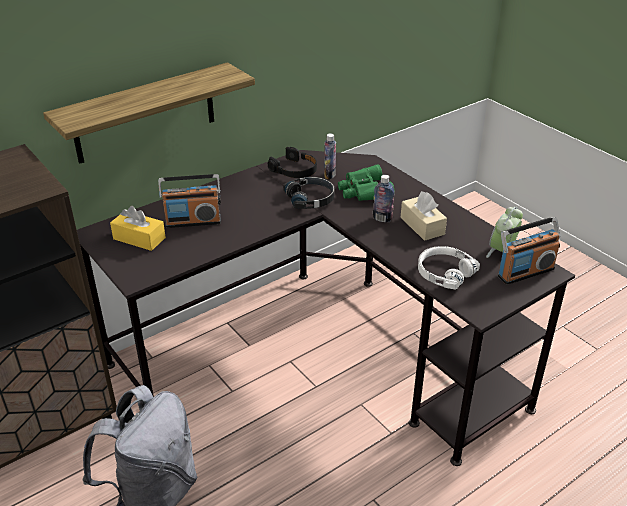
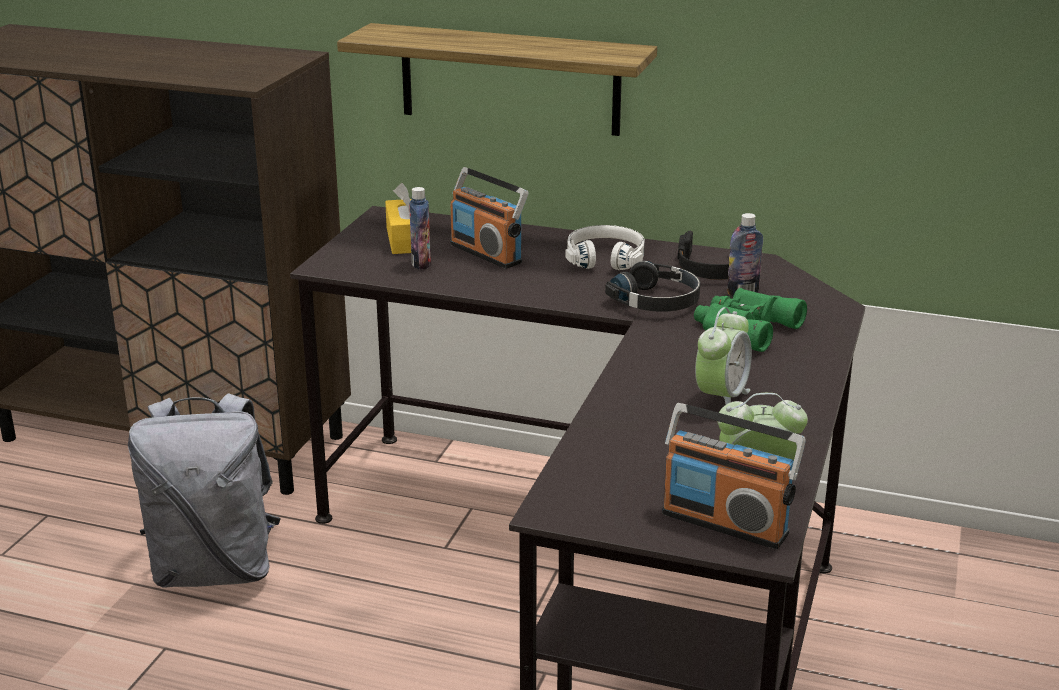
camera: 55 degrees right, 10 degrees down
(382, 219) = (690, 363): bottle -> bottle (421, 264)
(422, 226) = (721, 398): beige tissue box -> alarm clock
(444, 273) = (617, 452): white headphones -> white headphones (605, 258)

